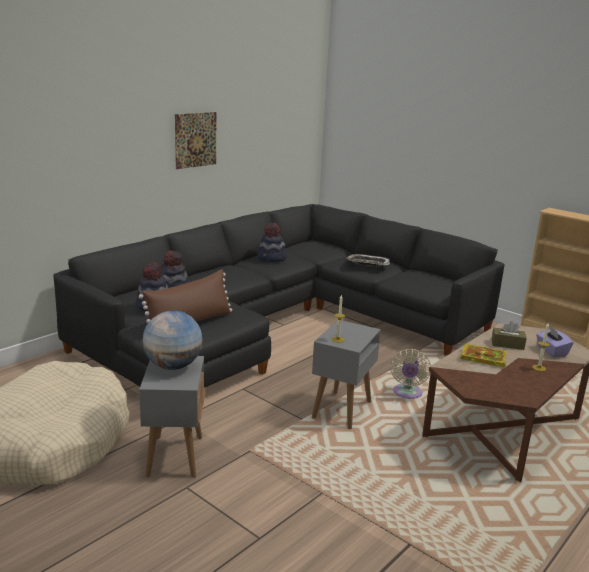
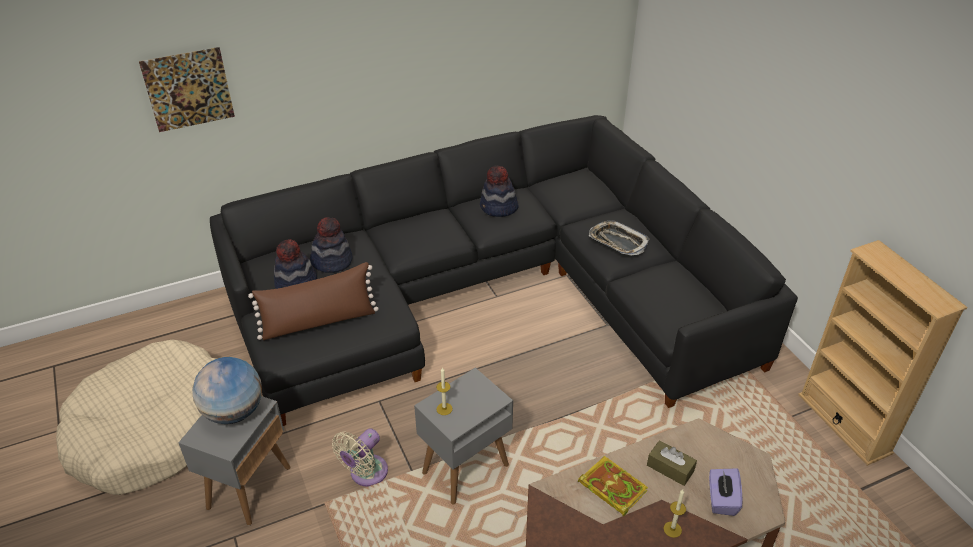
camera: 25 degrees right, 20 degrees up
(195, 140) = (406, 46): picture -> picture (188, 89)
(407, 394) = (563, 463): beige fan -> beige fan (365, 473)

